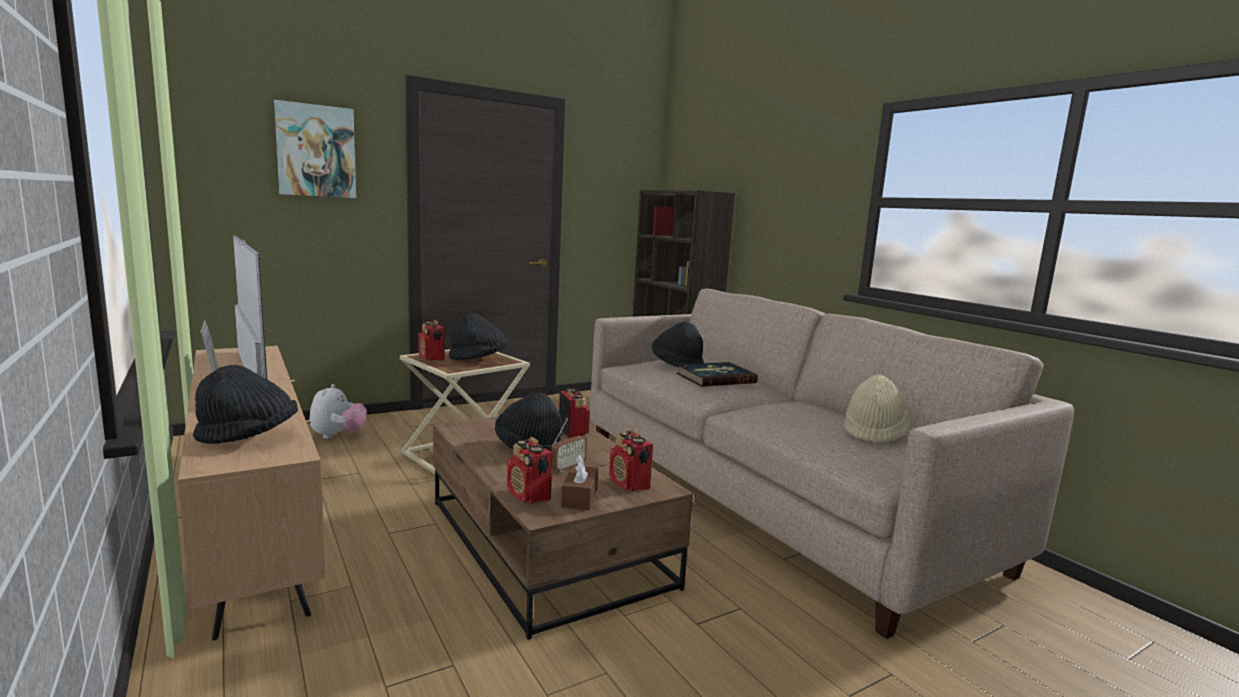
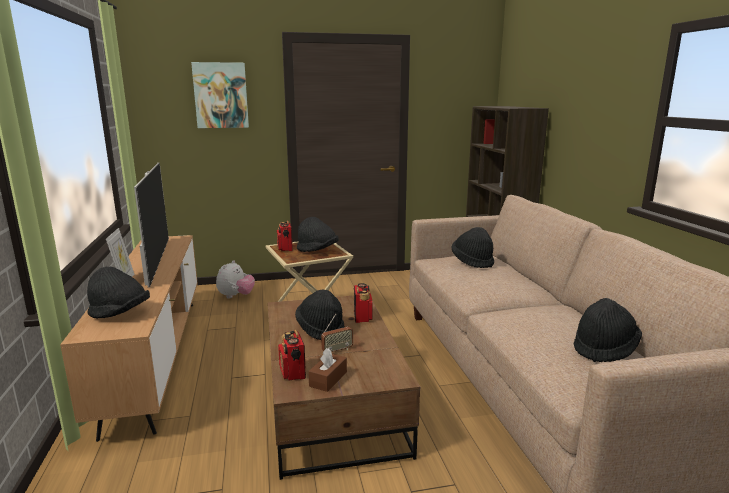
camera: 20 degrees right, 5 degrees up
(629, 484) = (374, 371): radio -> none
(715, 378) = (494, 278): book -> none
(873, 432) = (604, 348): beige hat -> black hat

